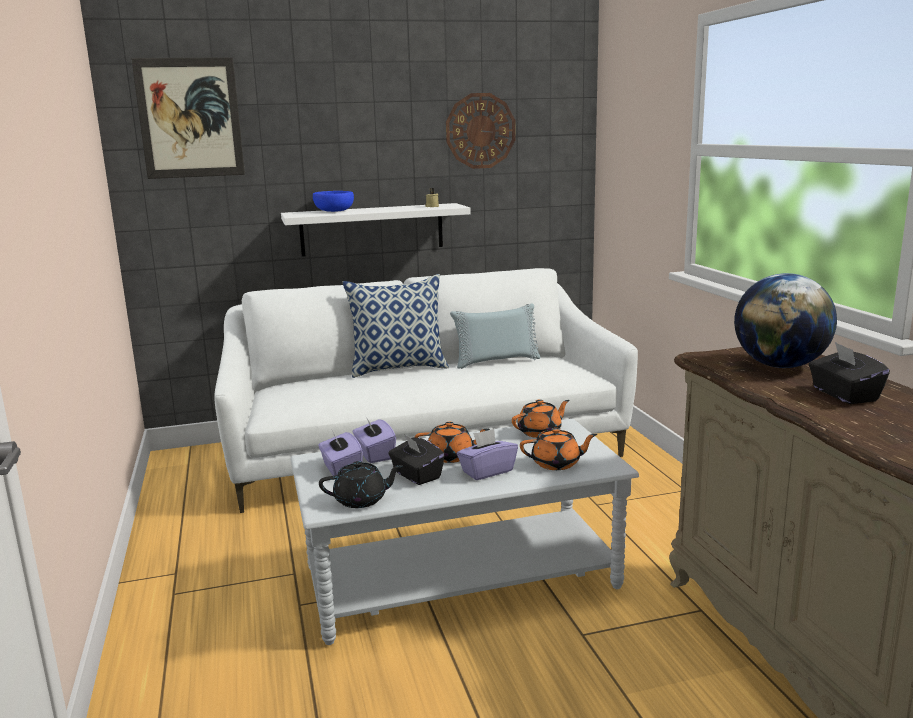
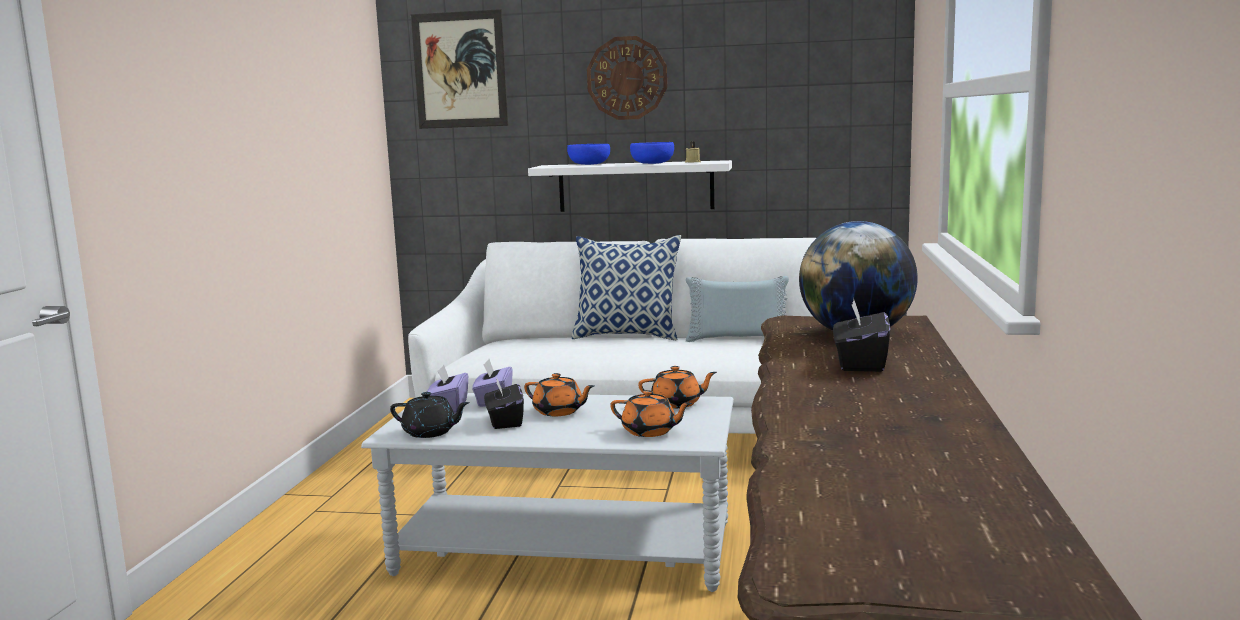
camera: 25 degrees right, 5 degrees down
(396, 209) = (651, 163): none -> blue bowl
(480, 131) = (762, 79): wall clock -> wall clock (627, 78)
(487, 471) = (573, 428): purple tissue box -> none

